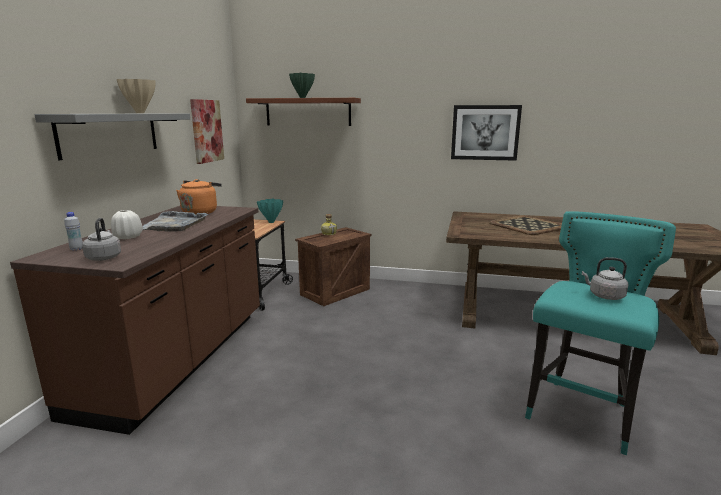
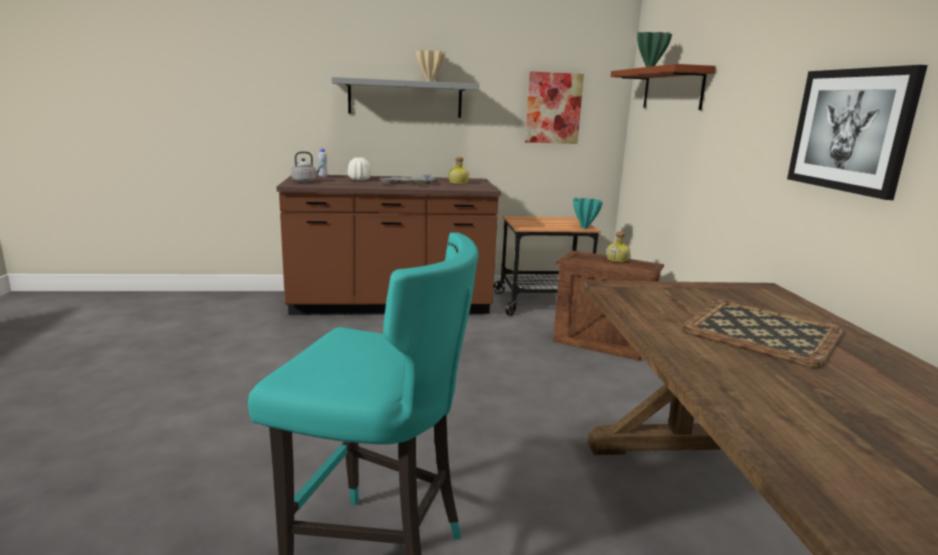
camera: 70 degrees right, 0 degrees up
(200, 212) = (459, 183): orange kettle -> bottle
(604, 296) = (355, 358): grey kettle -> none

